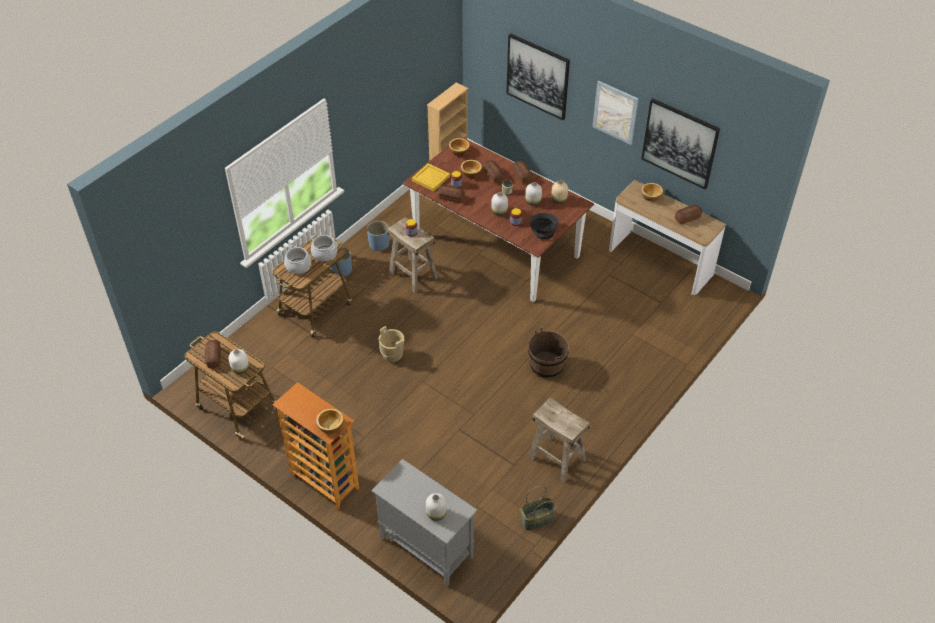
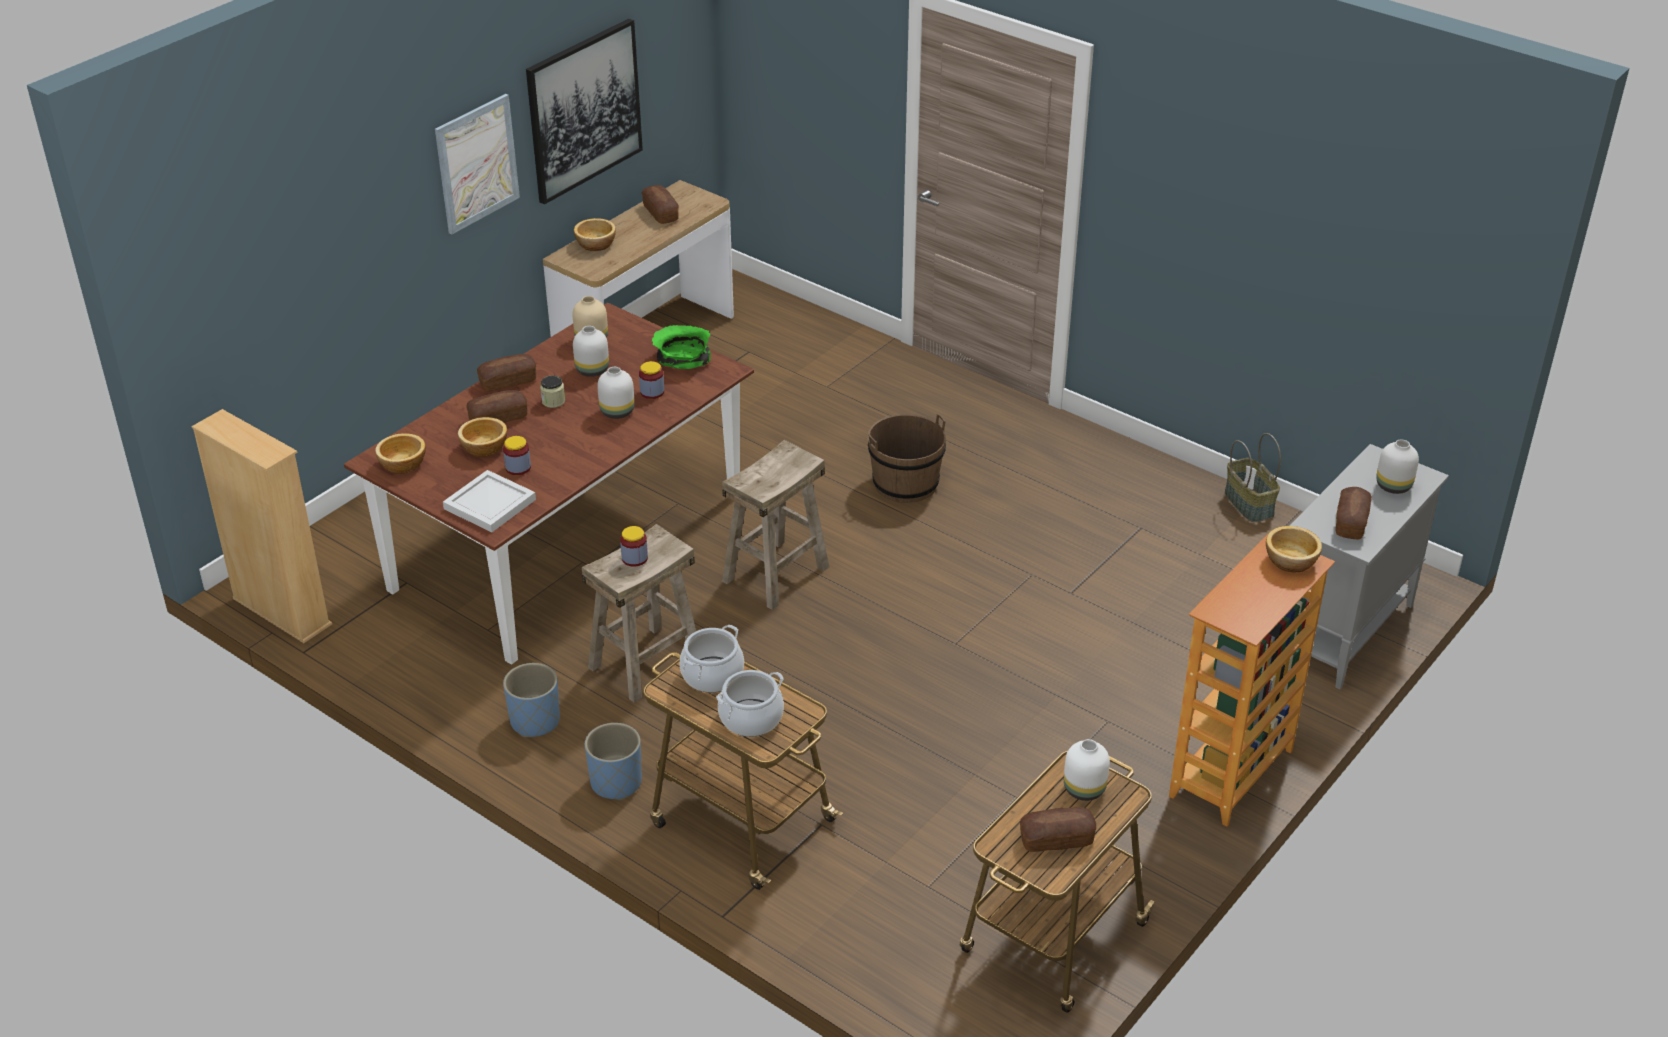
camera: 90 degrees left, 10 degrees down
(392, 354) = (882, 688): beige bucket -> none
(431, 179) = (491, 504): yellow tray -> white tray
(451, 197) = (562, 475): bread -> bread (1351, 522)
(538, 76) = (325, 241): picture -> none
(543, 230) = (681, 360): black bowl -> green bowl
(556, 459) = (1119, 480): beige stool -> beige stool (776, 574)

